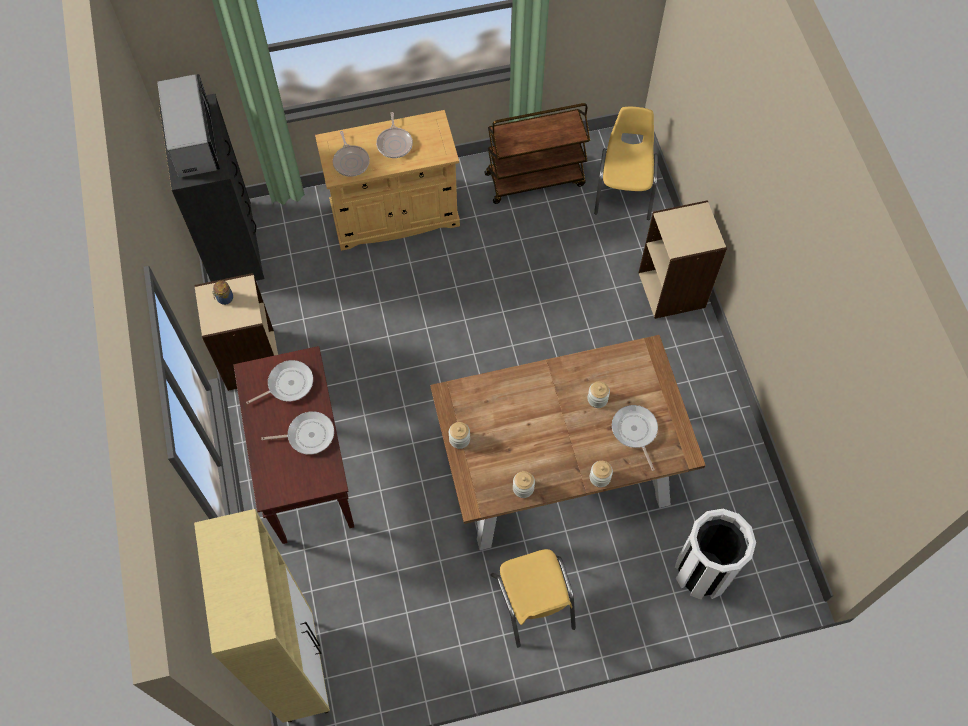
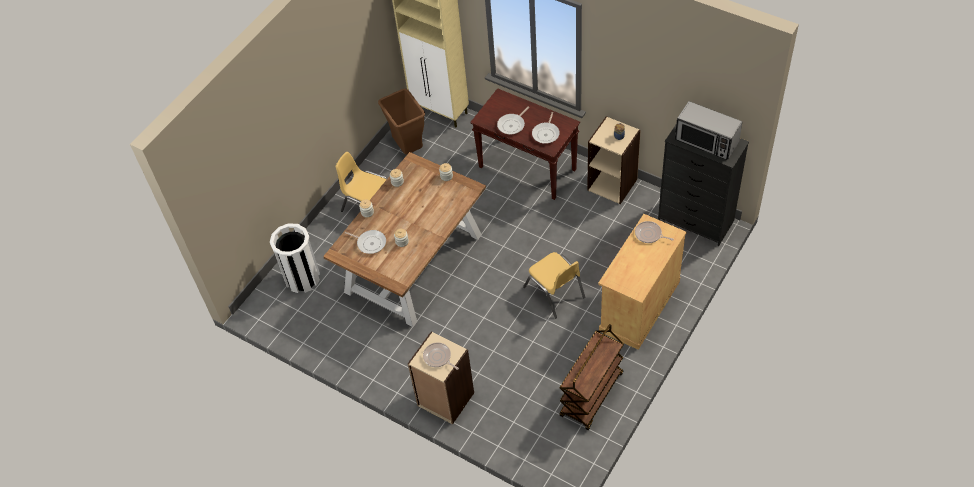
camera: 140 degrees right, 10 degrees down
(395, 143) = (641, 262): frying pan -> frying pan (438, 357)
(401, 648) = (408, 148): none -> brown trash can
(624, 190) = (534, 436): yellow chair -> yellow chair (554, 292)

